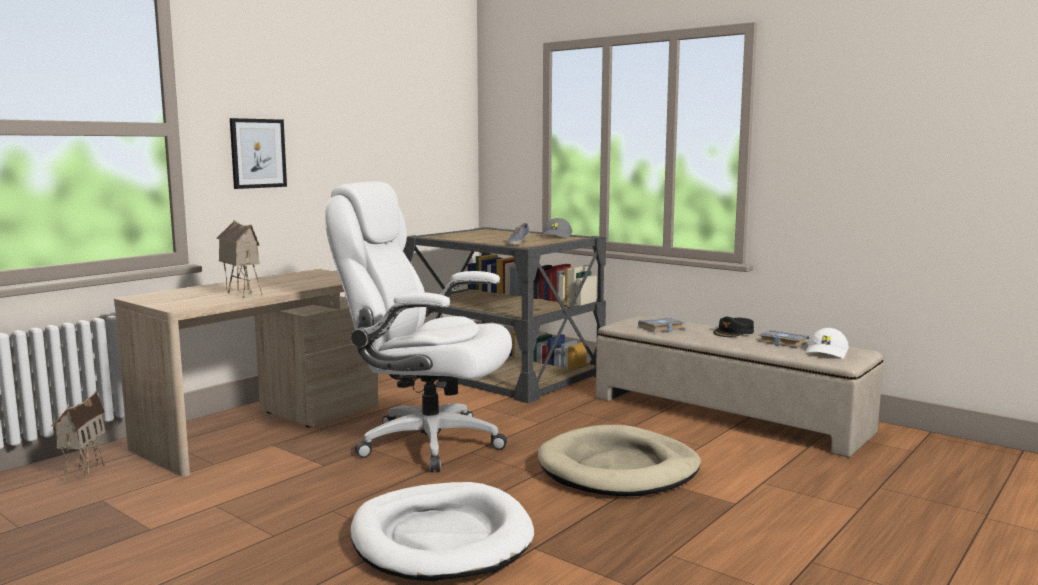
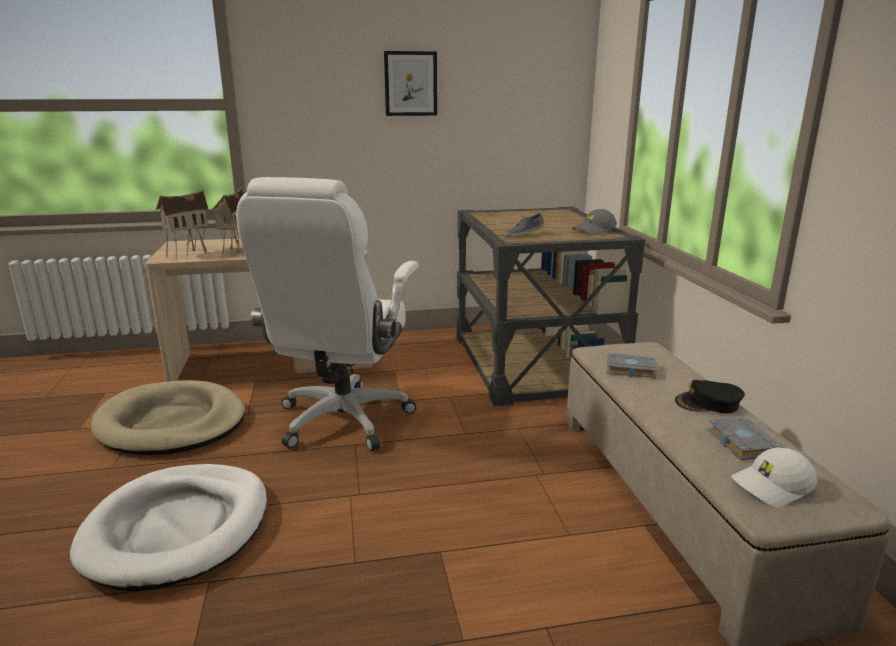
camera: 40 degrees right, 10 degrees up
(83, 472) = (137, 365): toy house -> toy house (188, 254)
(258, 153) = (314, 125): picture -> picture (410, 84)
(427, 443) = (342, 421): white office chair -> white office chair turned 135 degrees counterclockwise
(618, 469) = (434, 524): beige dog bed -> beige dog bed (172, 423)

